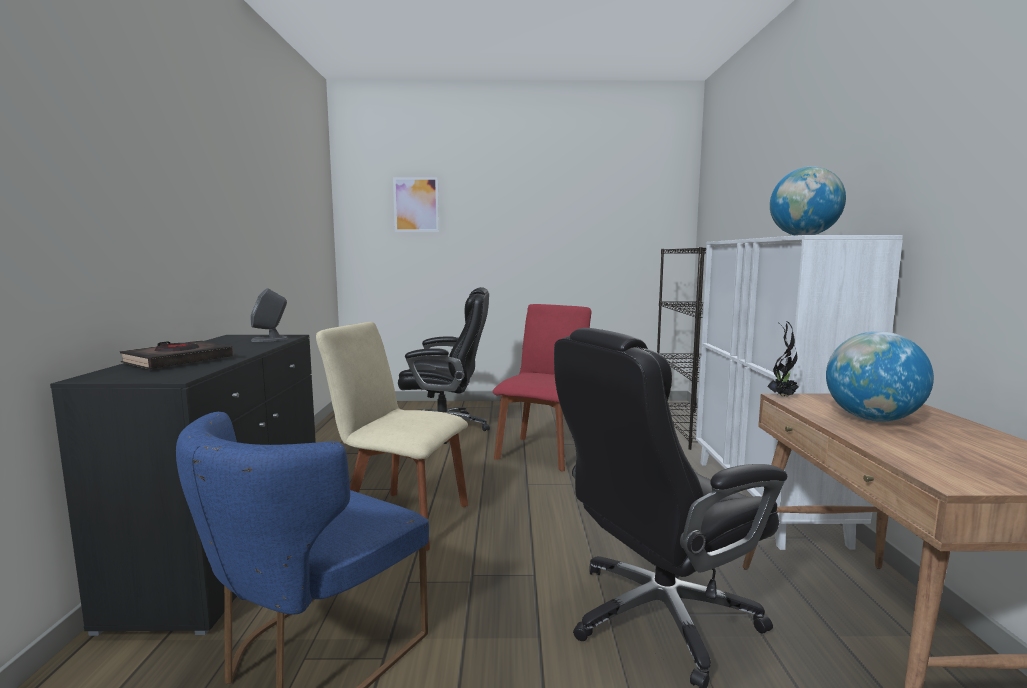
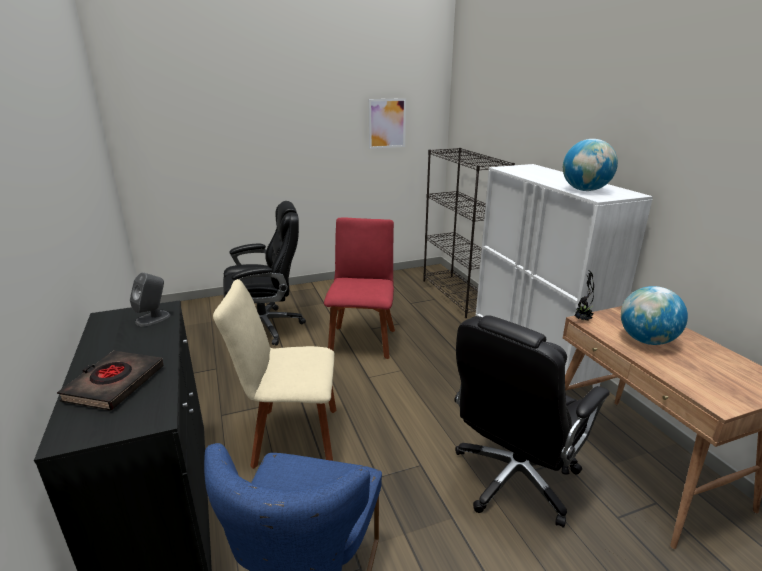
camera: 20 degrees left, 15 degrees up
(416, 204) = (195, 110): picture -> picture (387, 123)

